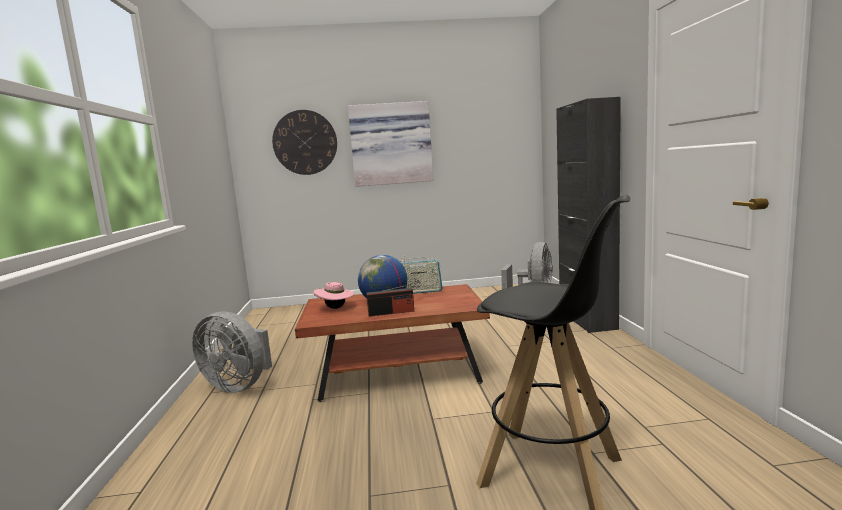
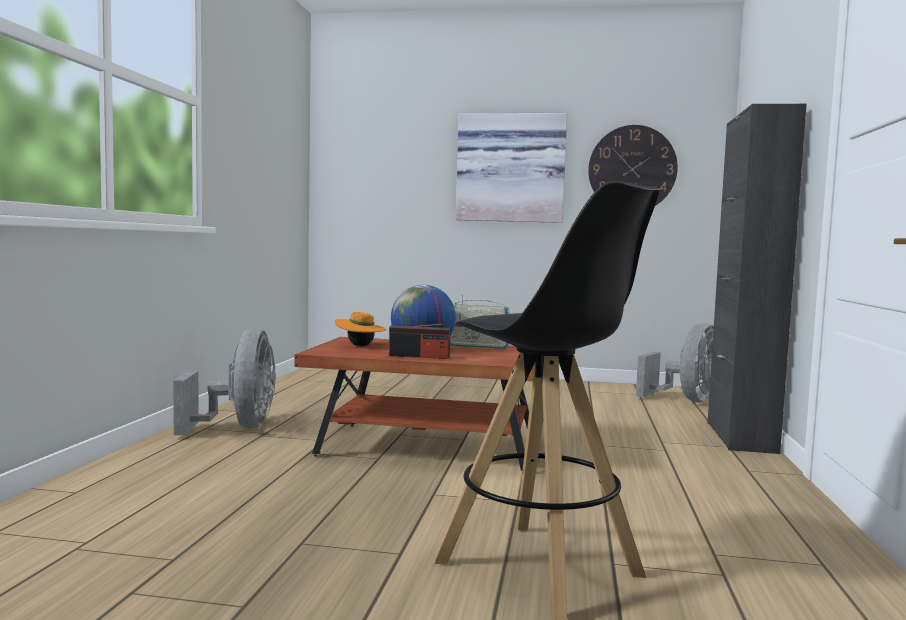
camera: 15 degrees right, 5 degrees down
(239, 385) = (239, 427): grey fan -> grey fan turned 135 degrees counterclockwise
(305, 142) = (400, 158): wall clock -> wall clock (632, 169)
(335, 308) = (360, 346): pink hat -> orange hat

